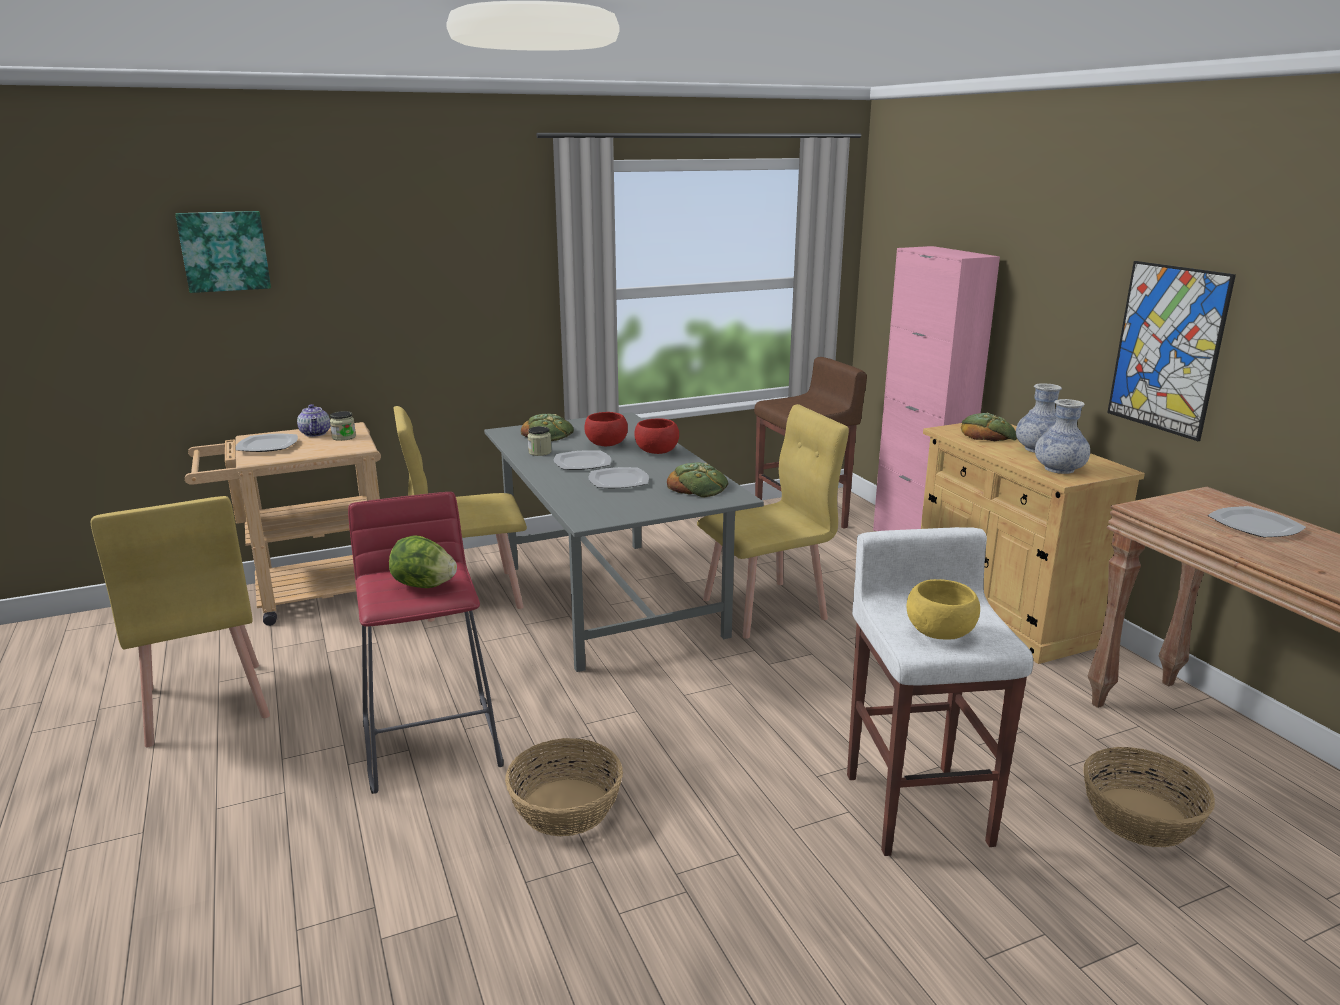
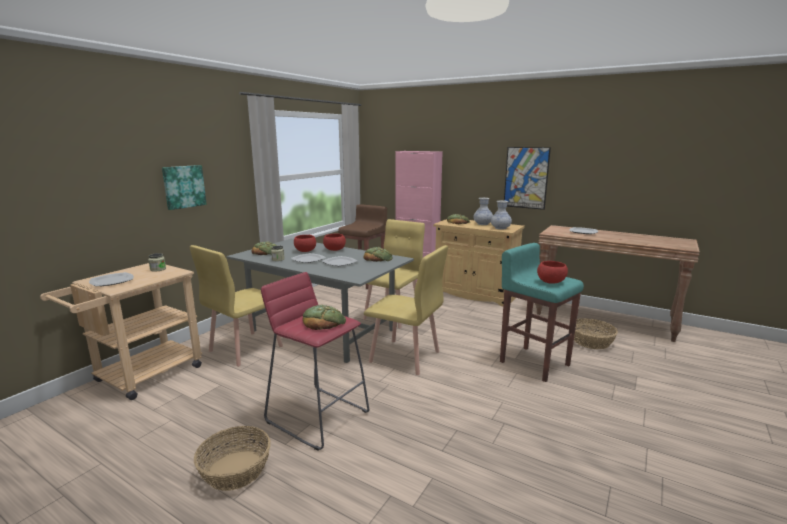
camera: 35 degrees left, 5 degrees down
(204, 704) = (144, 453): yellow chair -> yellow chair (405, 357)
(224, 251) = (58, 155): picture -> picture (183, 186)
(316, 433) = (133, 271): teapot -> none
(423, 585) = (323, 321): lettuce -> bread
(566, 806) = (417, 415): basket -> basket (235, 470)
(918, 807) = (534, 363): white stool -> turquoise stool
(939, 634) = (551, 282): yellow bowl -> red bowl

